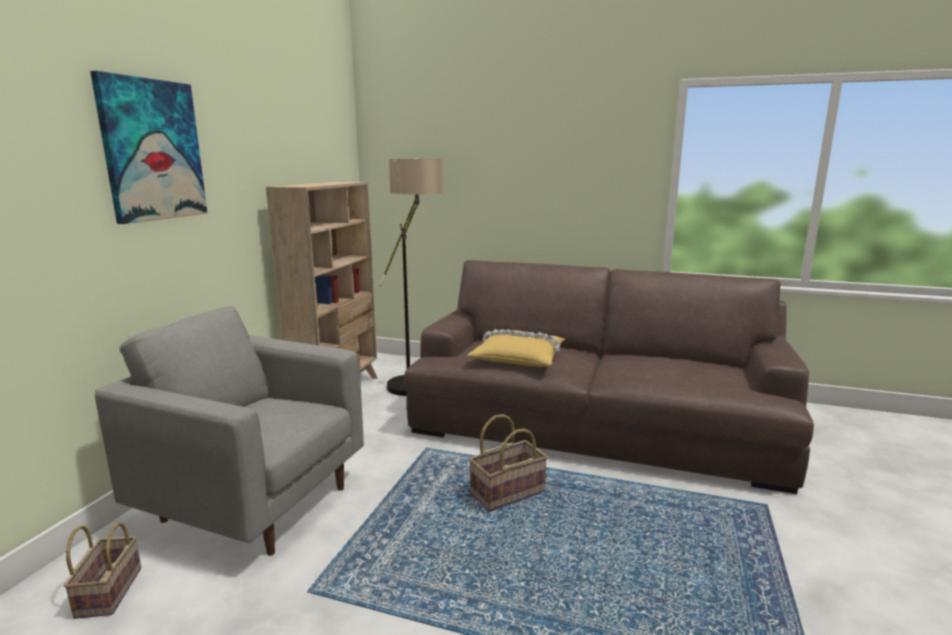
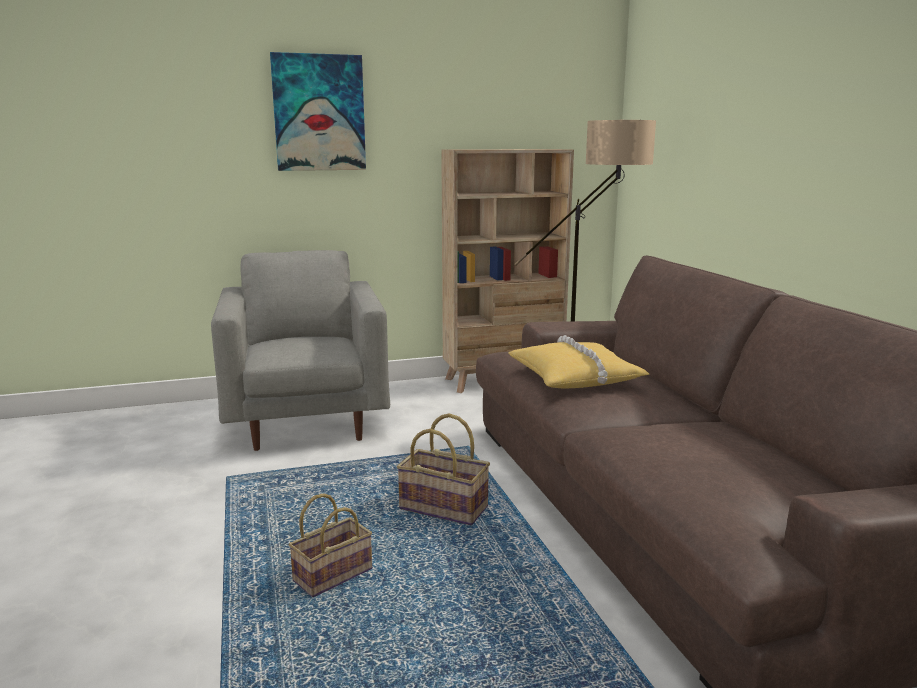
camera: 55 degrees right, 0 degrees up
(108, 591) = (183, 424): basket -> basket (333, 573)

